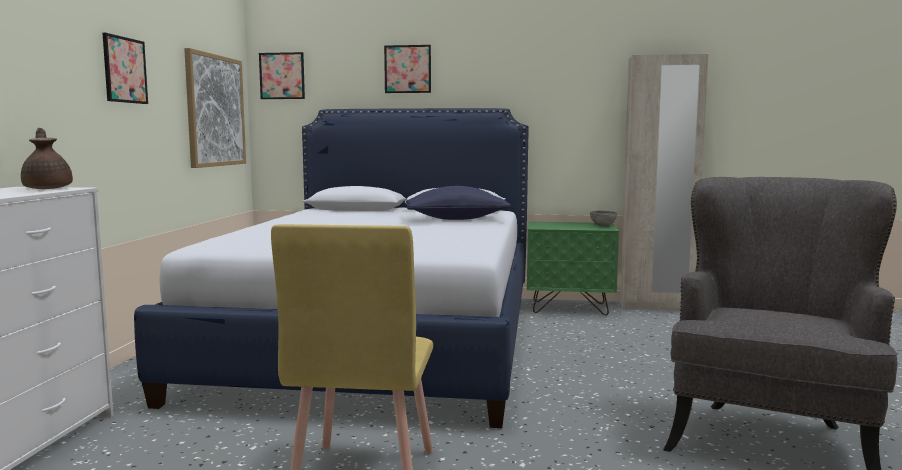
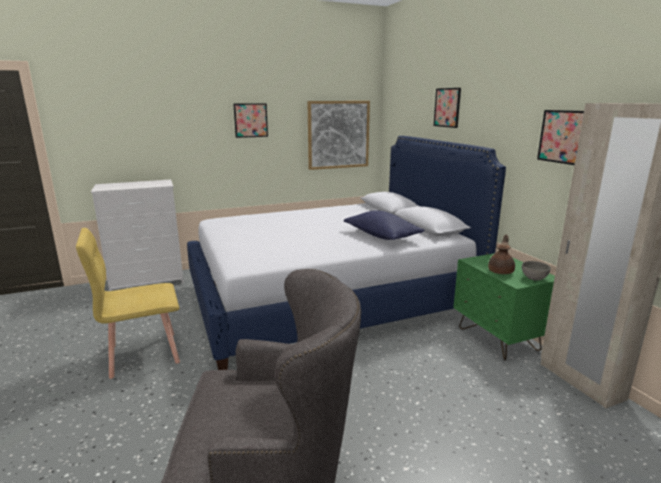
camera: 60 degrees right, 10 degrees up
(48, 188) = (160, 183): brown teapot -> brown teapot (501, 271)
(282, 76) = (393, 109): picture -> picture (563, 136)

